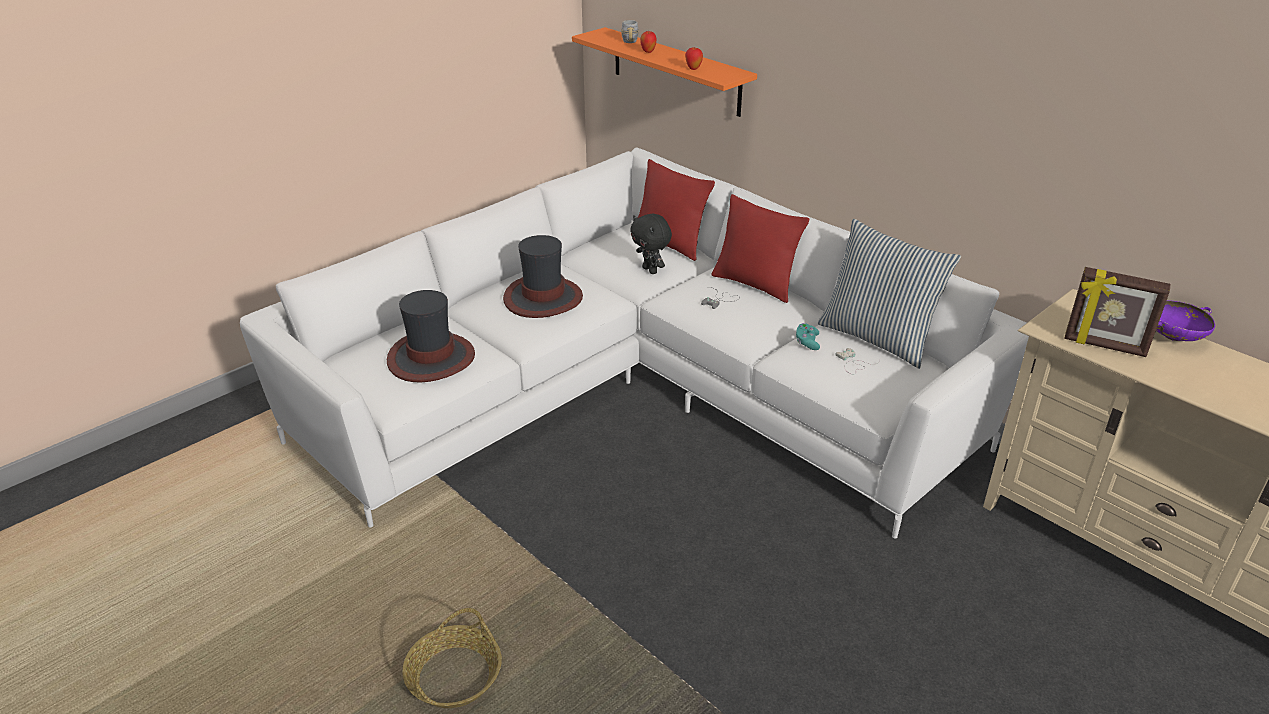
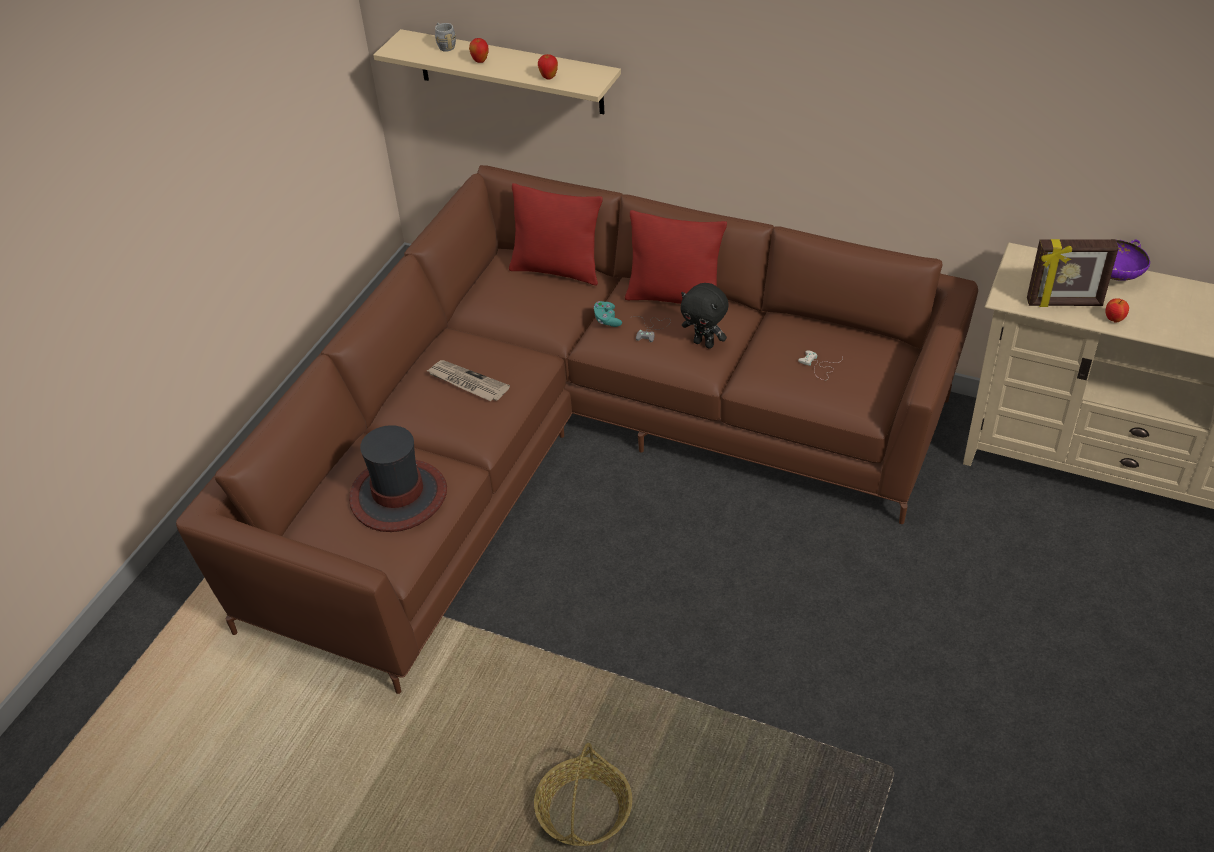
camera: 20 degrees left, 10 degrees up
(542, 298) = (467, 383): hat -> newspaper
(636, 392) = (577, 445): white sofa -> brown sofa
(650, 270) = (558, 311): black plush toy -> black plush toy (704, 343)
(676, 71) = (510, 72): orange shelf -> beige shelf
(807, 342) = (764, 355): turquoise game controller -> turquoise game controller (607, 320)
(877, 338) = (826, 329): pillow -> none
(1153, 371) = (1114, 319): none -> apple

